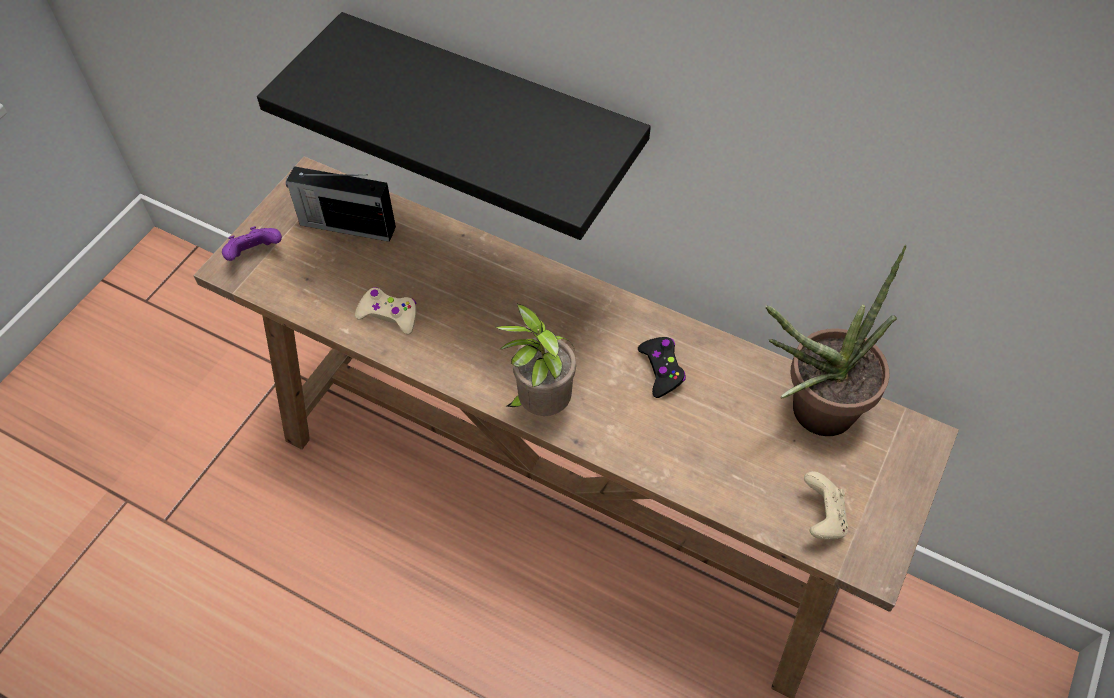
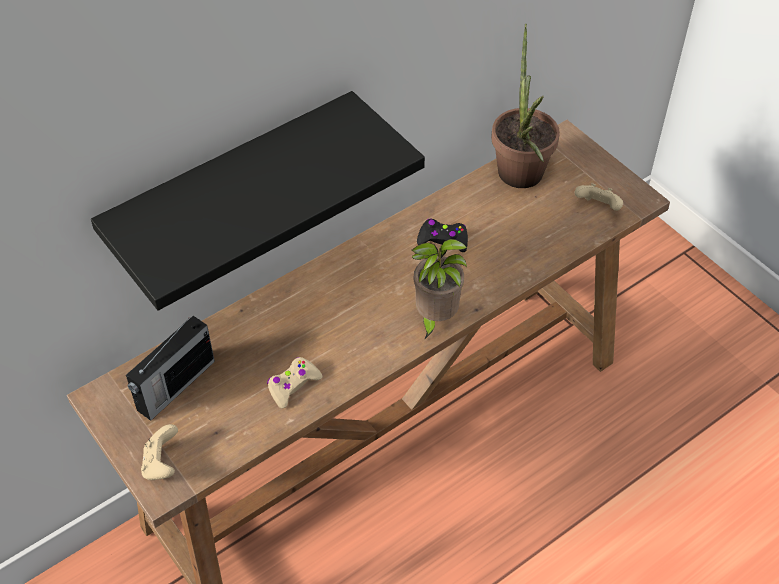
camera: 65 degrees left, 5 degrees down
(255, 254) = (162, 464): purple game controller -> beige game controller

